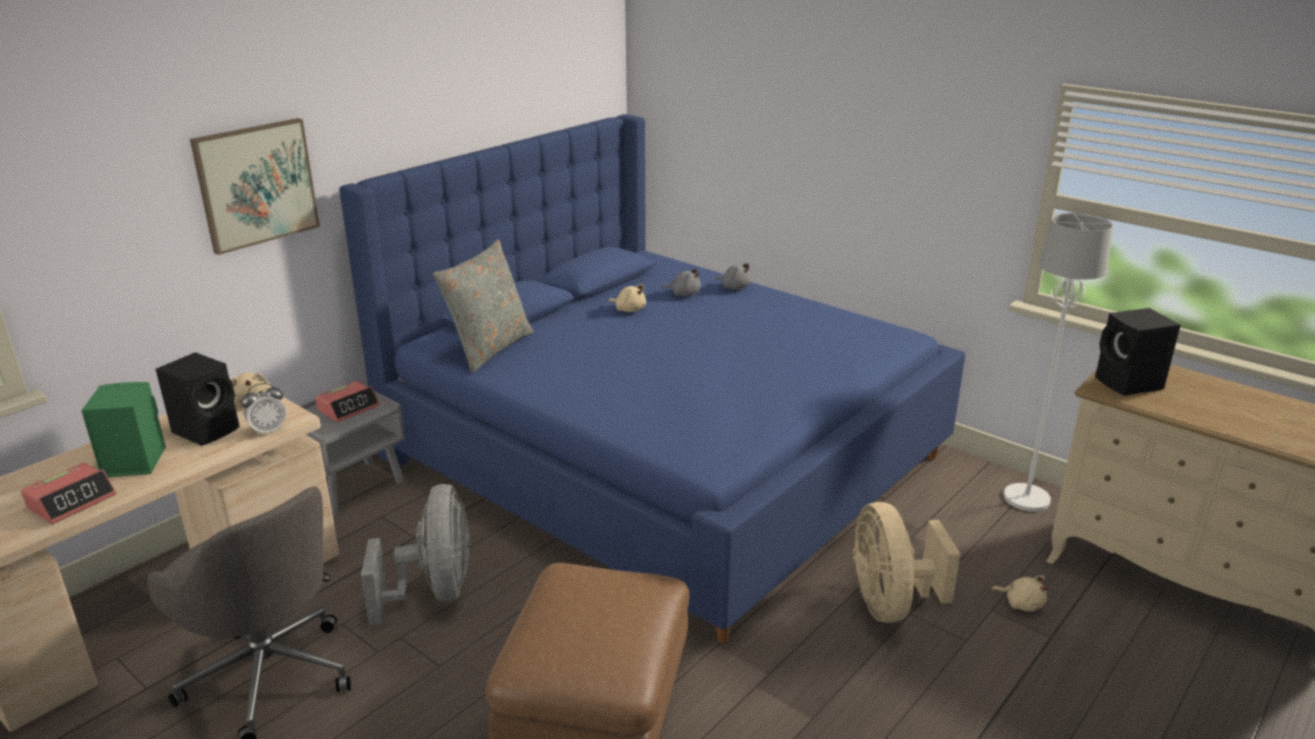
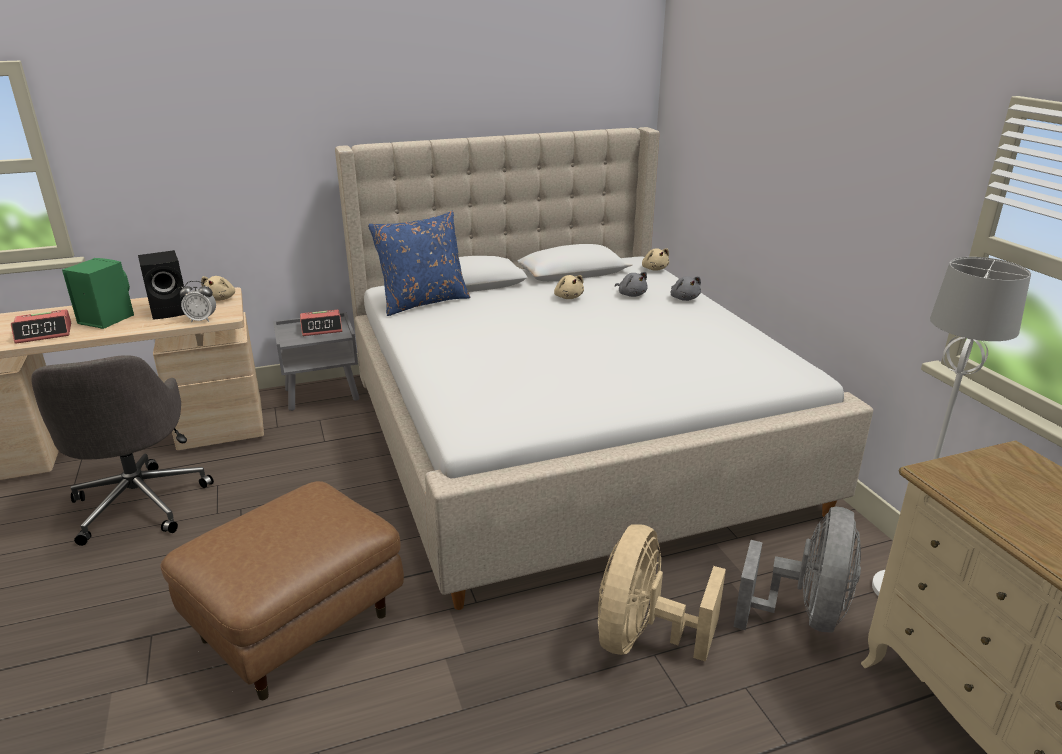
camera: 30 degrees right, 0 degrees up
(256, 184) = (265, 134): picture -> none
(435, 591) = (296, 484): grey fan -> grey fan (803, 614)
(489, 348) = (423, 302): grey pillow -> blue pillow
(663, 456) = (567, 437): blue bed -> beige bed
(1021, 603) = (787, 695): beige plush toy -> beige plush toy (654, 269)
(1129, 384) = (981, 479): black speaker -> none

